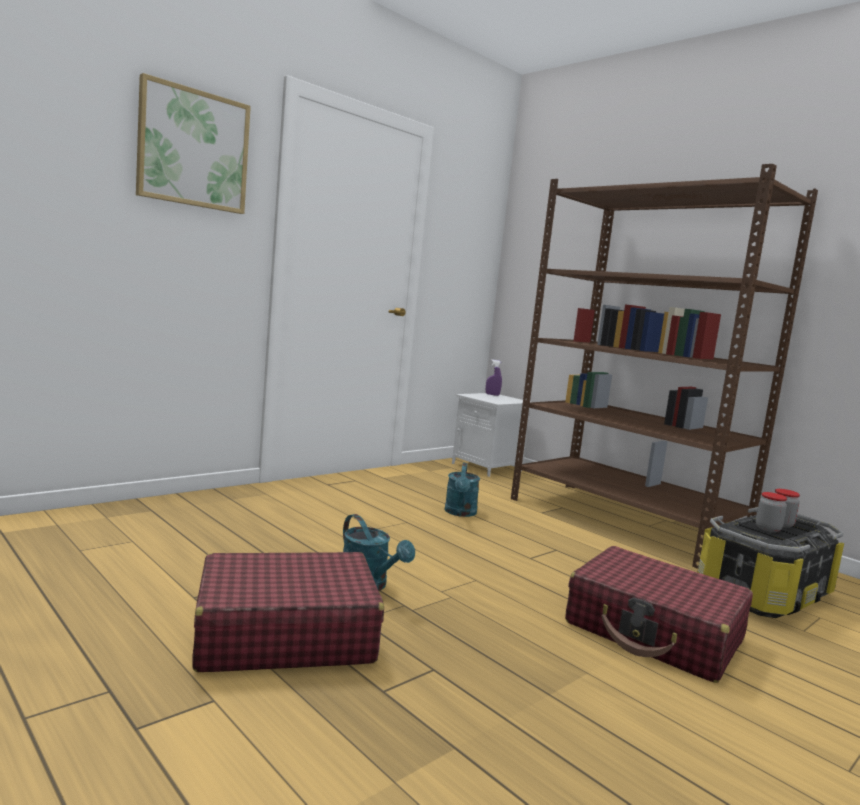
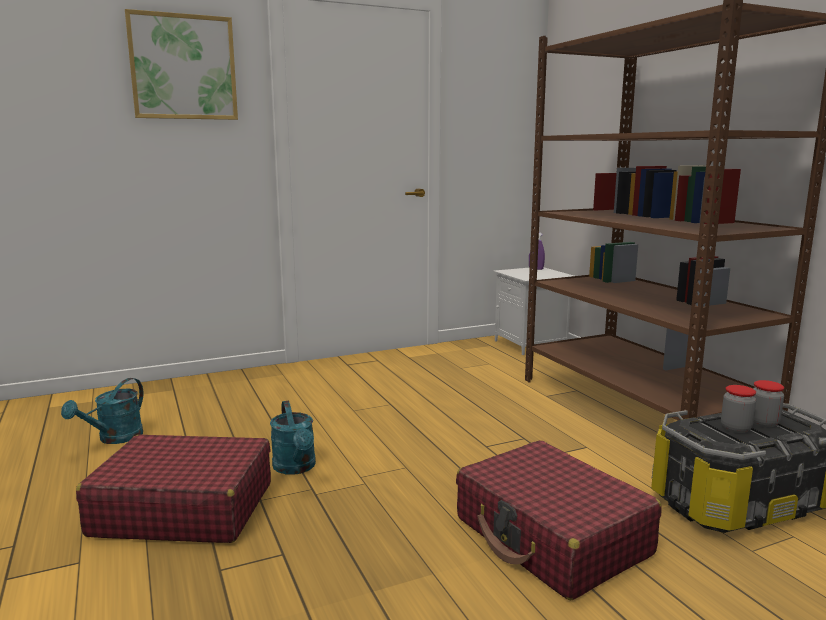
camera: 20 degrees right, 5 degrees up
(460, 513) = (454, 395): turquoise watering can -> turquoise watering can (114, 438)

